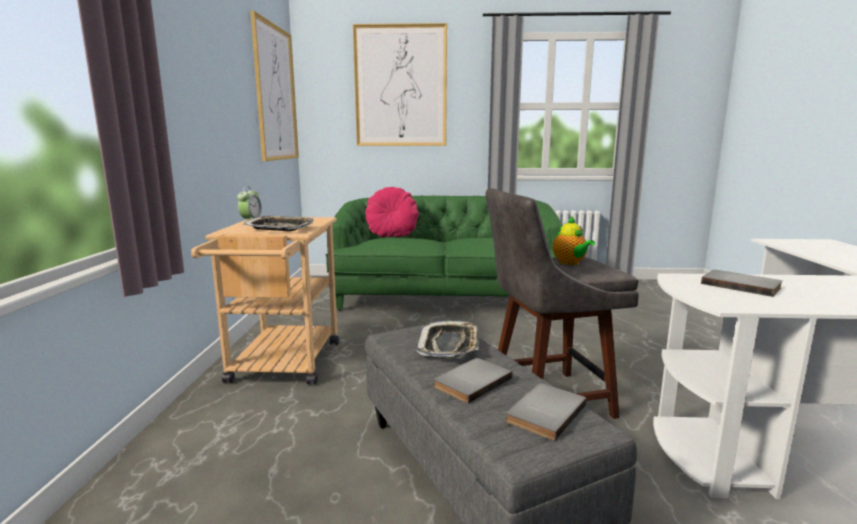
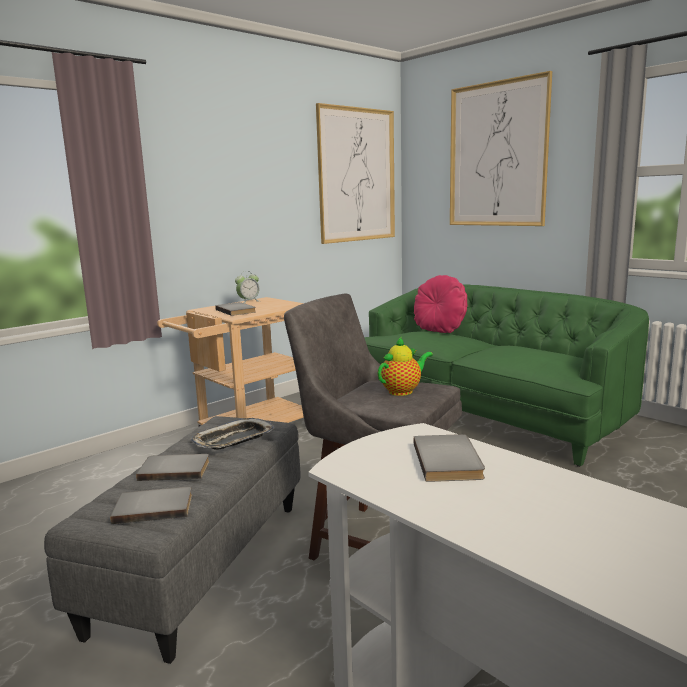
camera: 45 degrees right, 0 degrees up
(280, 228) = (237, 311): tray -> grey book
(570, 263) = (403, 391): teapot -> teapot turned 150 degrees counterclockwise

